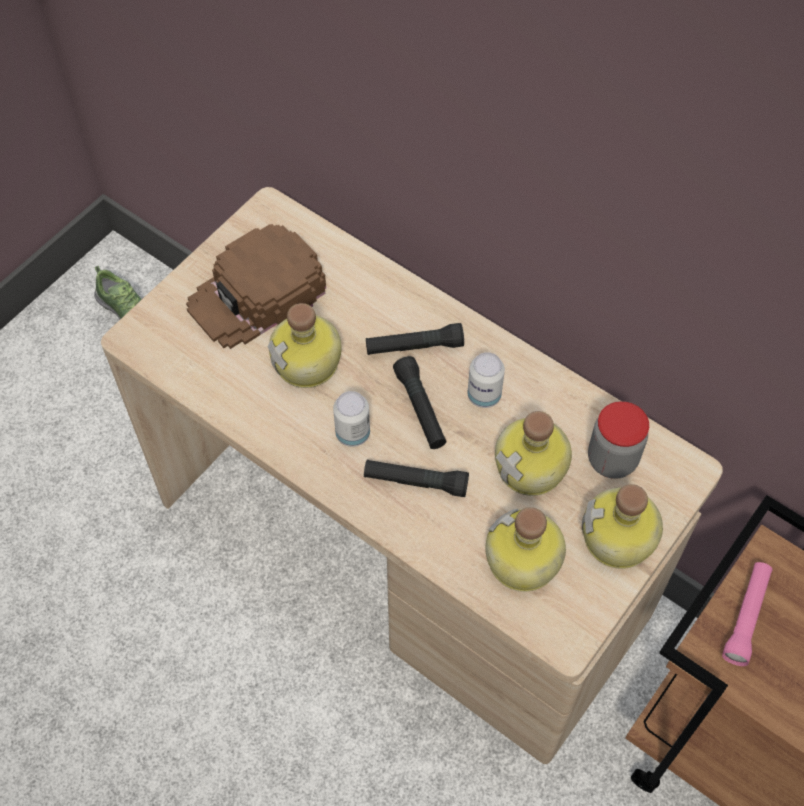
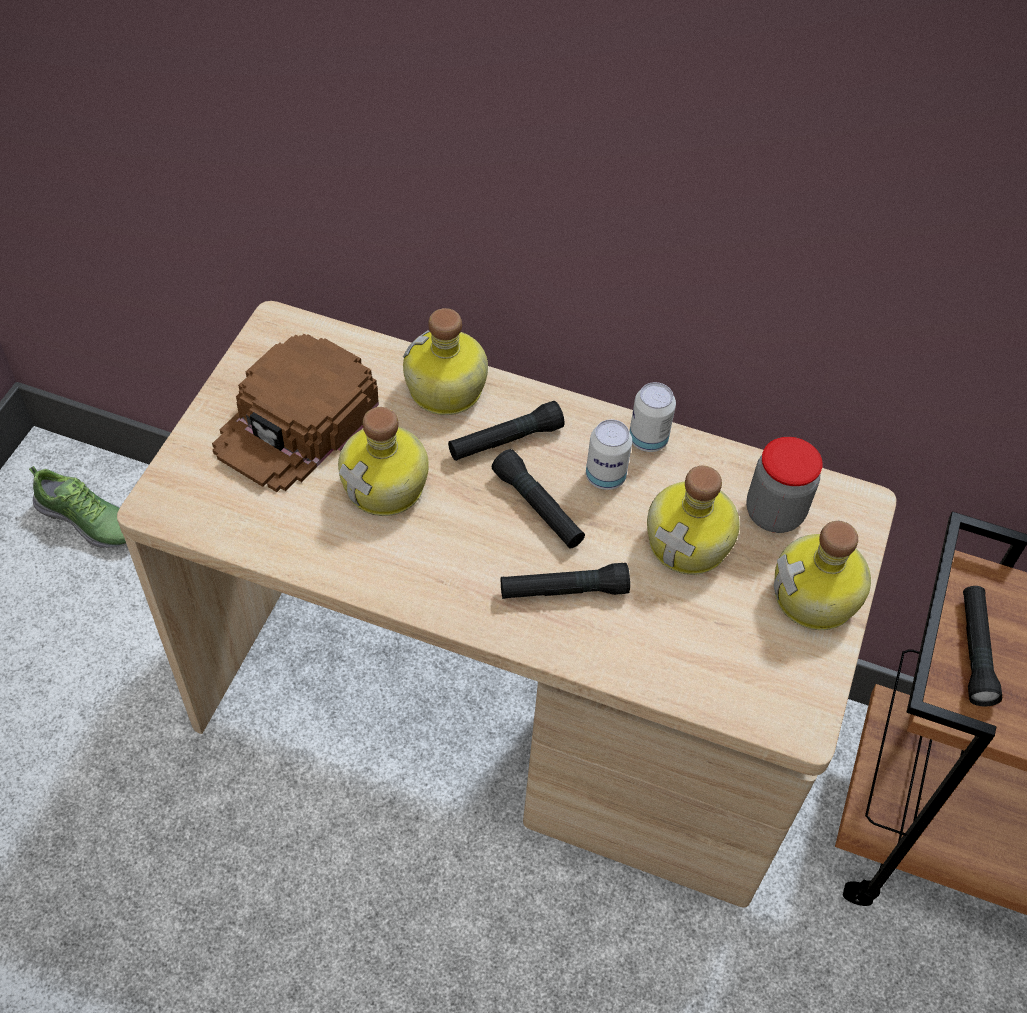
camera: 20 degrees left, 5 degrees down
(353, 434) = (469, 554): can -> can (648, 440)
(522, 563) = (720, 651): bottle -> bottle (446, 391)
(746, 617) = (974, 651): pink flashlight -> black flashlight

